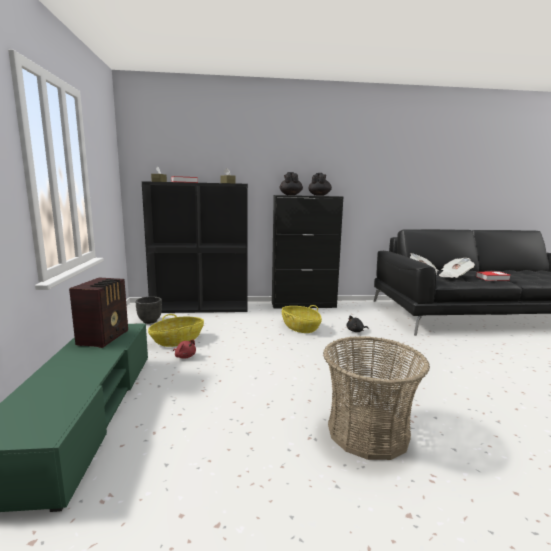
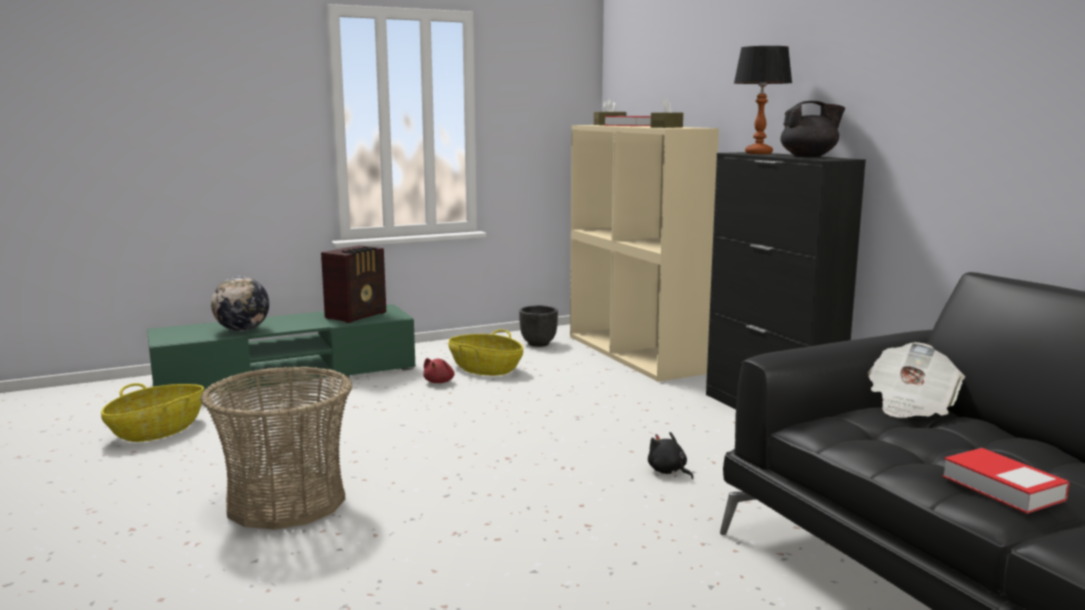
camera: 70 degrees right, 0 degrees up
(73, 386) = (242, 330): none -> globe
(105, 337) = (357, 315): radio -> radio turned 45 degrees counterclockwise
(201, 307) = (635, 354): black bookcase -> beige bookcase
(290, 195) = (759, 153): black teapot -> table lamp
(300, 328) = (626, 426): basket -> basket (158, 430)
(454, 276) = (921, 437): newspaper -> none

